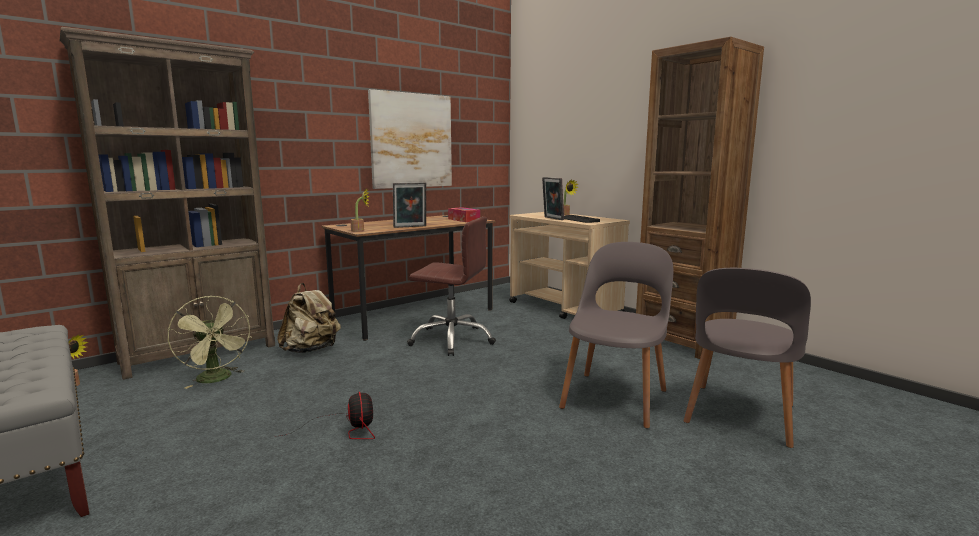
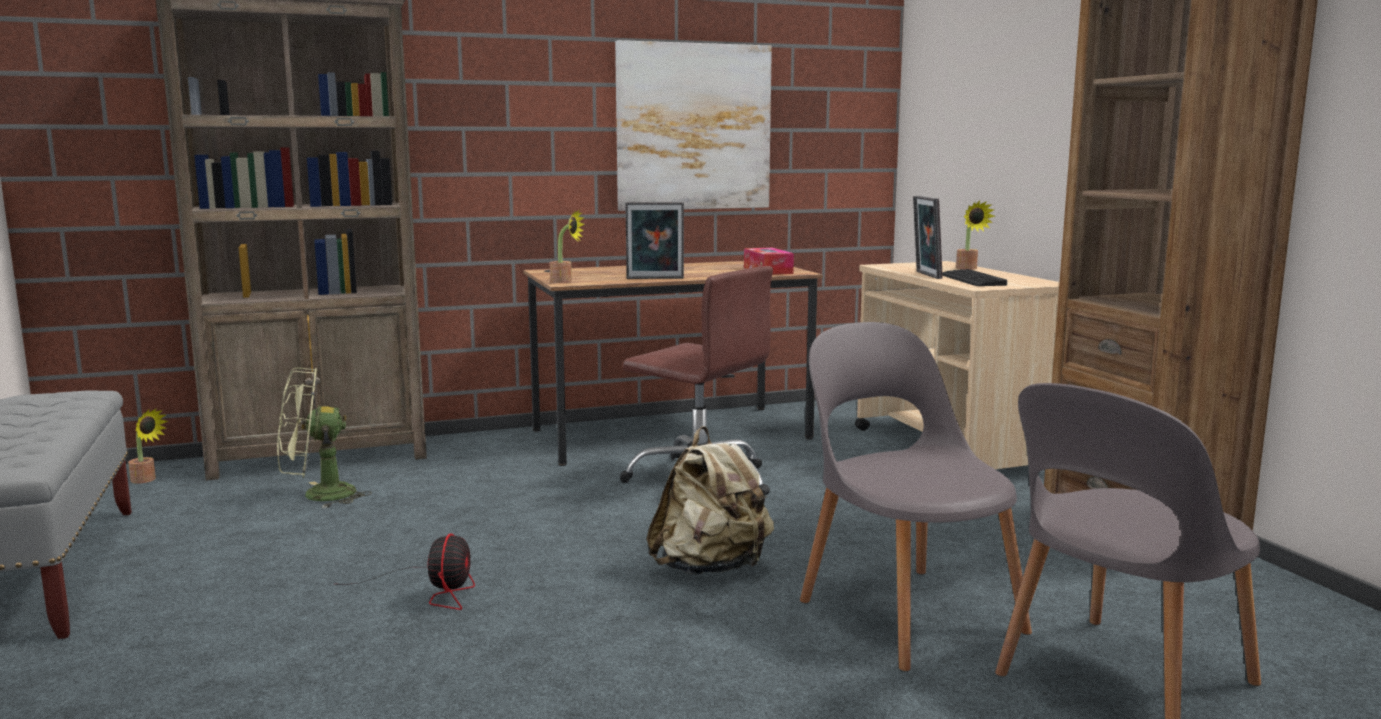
camera: 20 degrees right, 0 degrees up
(217, 379) = (318, 496): green fan -> green fan turned 90 degrees clockwise
(311, 350) = (472, 471): beige backpack -> beige backpack (711, 568)
(615, 396) = (906, 612): grey chair -> grey chair turned 75 degrees counterclockwise

